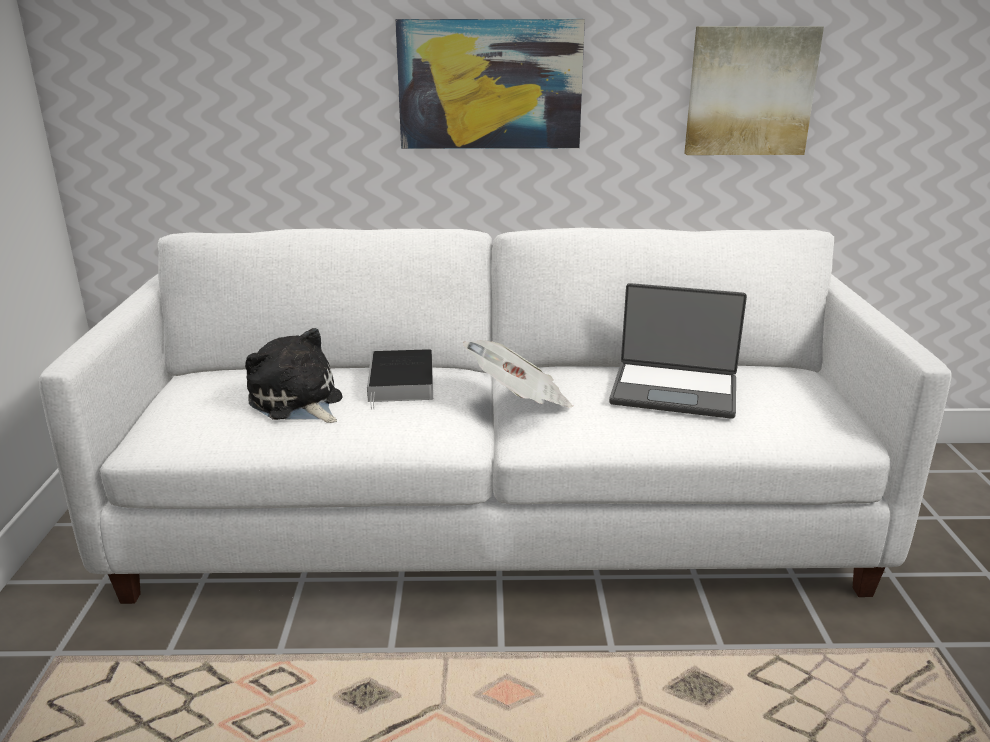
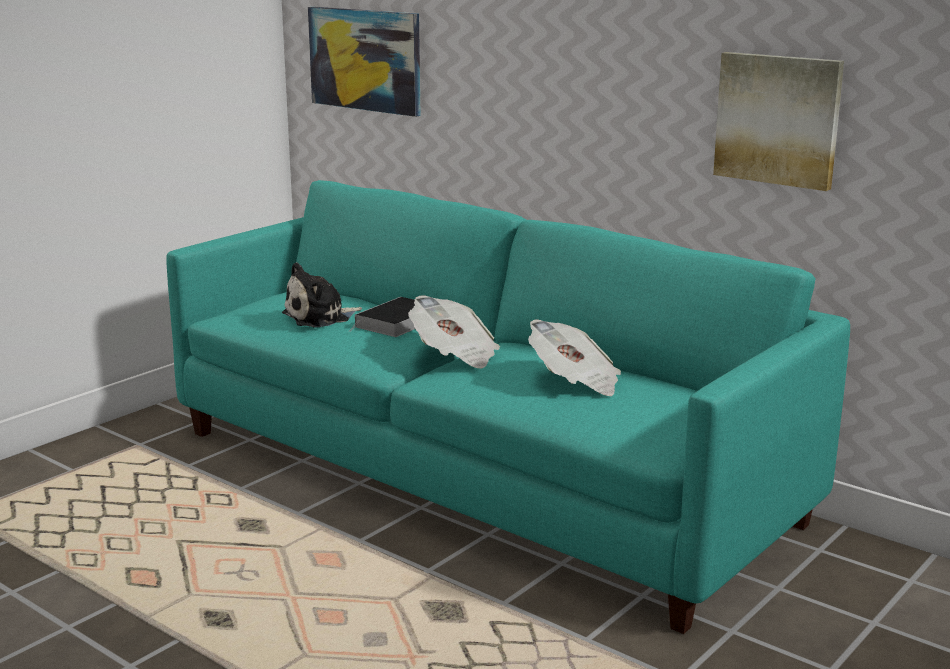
camera: 40 degrees right, 5 degrees down
(298, 402) = (320, 317): plush toy -> plush toy turned 120 degrees counterclockwise
(490, 84) = (559, 89): picture -> picture (365, 59)
(495, 518) = (476, 475): white sofa -> turquoise sofa
(674, 391) = (575, 382): laptop -> newspaper

